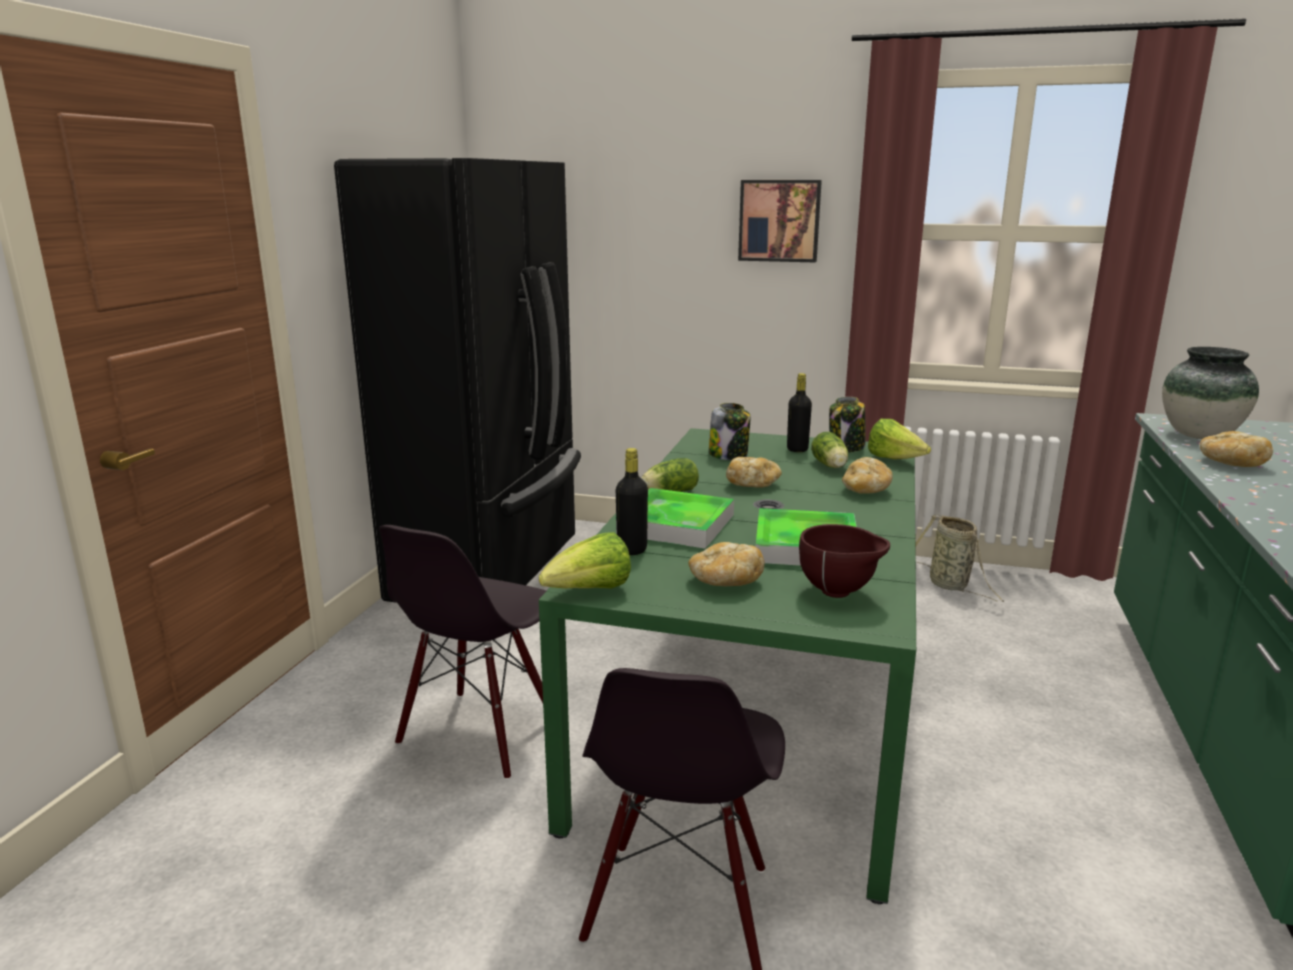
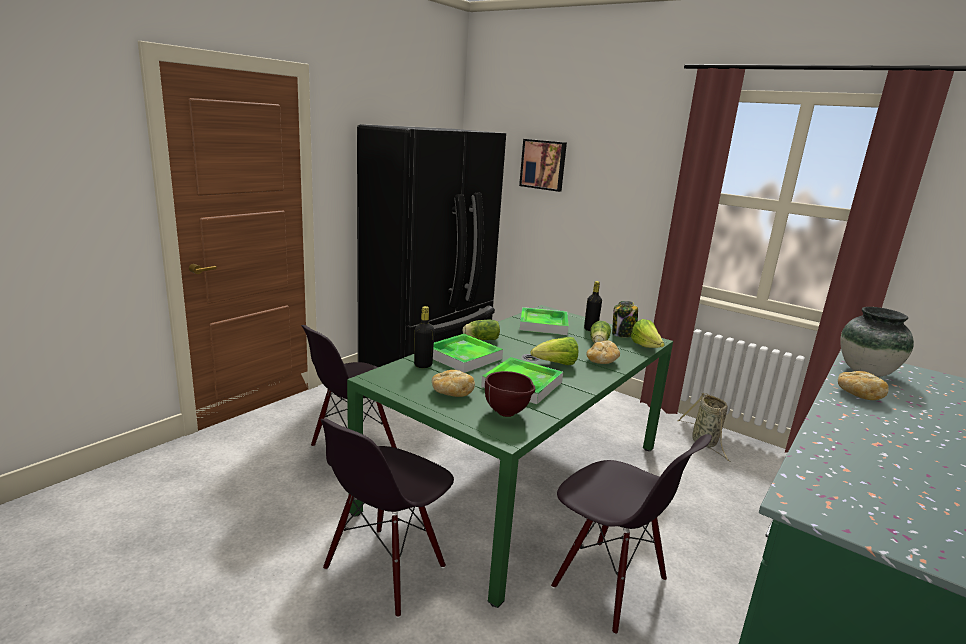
camera: 20 degrees right, 0 degrees up
(590, 591) = (376, 381): lettuce -> lettuce (556, 364)
(729, 455) = (543, 325): jar -> tray
(752, 484) = (535, 344): bread -> none
(779, 220) = (632, 181): picture -> picture (543, 164)
(994, 814) = (609, 584): none -> black chair

